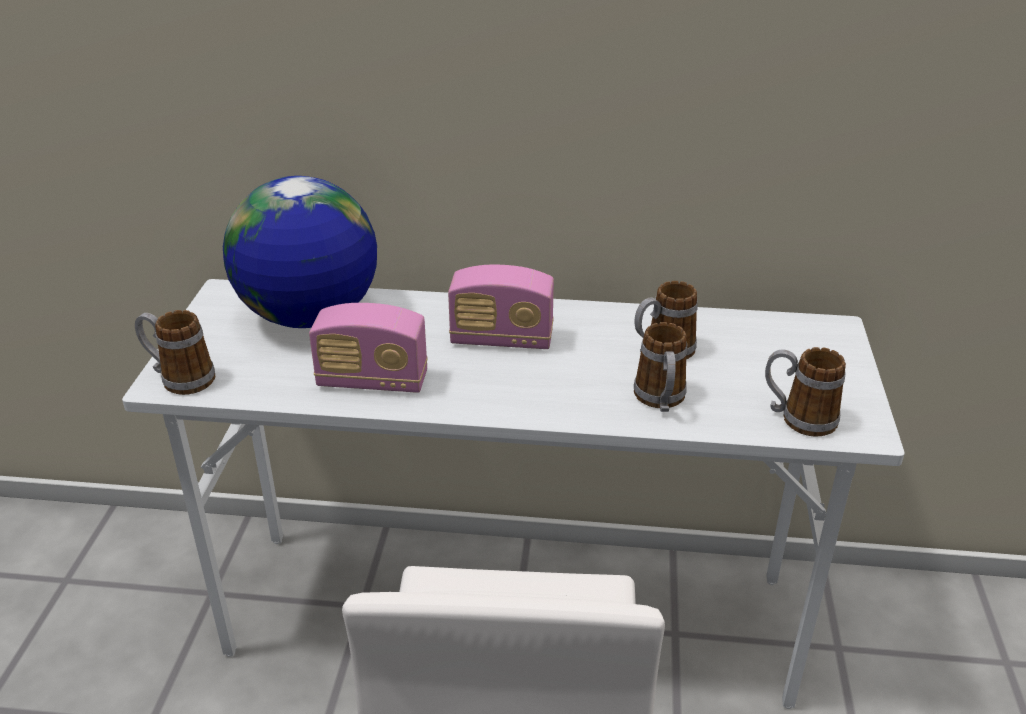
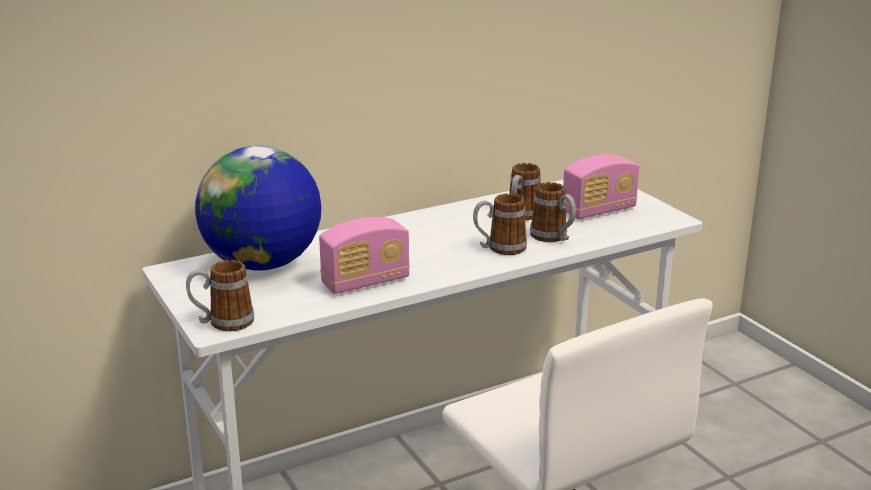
camera: 35 degrees left, 10 degrees down
(501, 339) = (416, 238): radio -> radio (599, 211)
(797, 418) = (634, 223): mug -> mug (499, 248)

